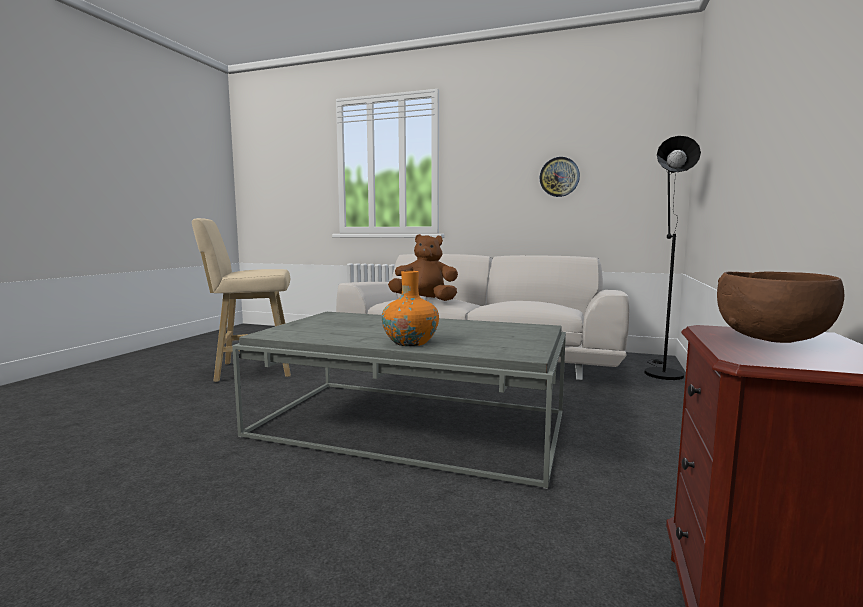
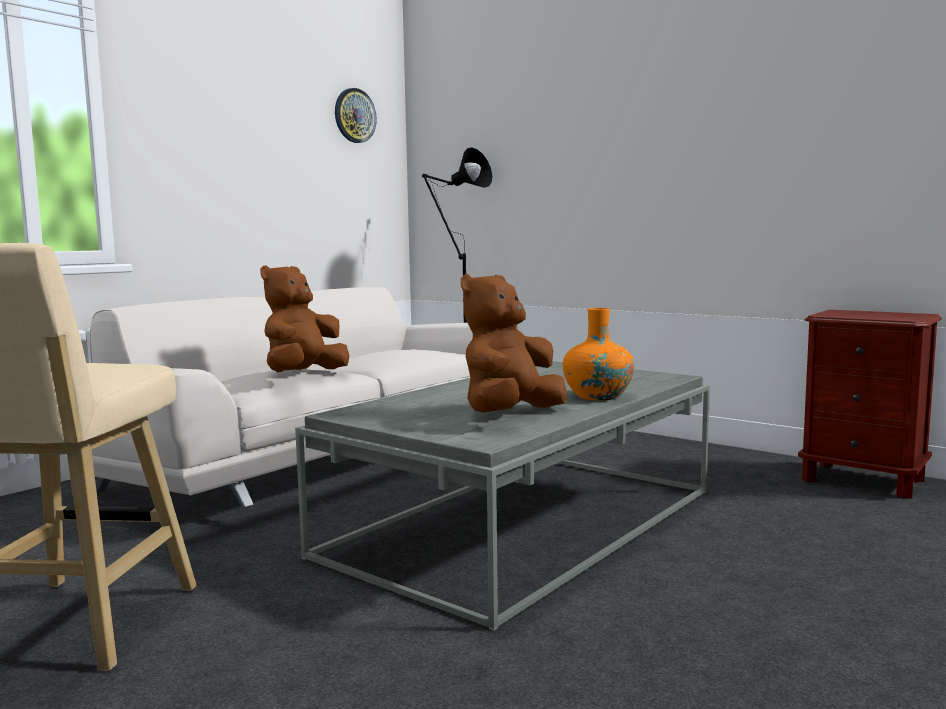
camera: 70 degrees left, 0 degrees up
(335, 332) = (510, 415): none -> brown plush toy
(559, 177) = (290, 174): wall clock -> wall clock (354, 115)
(772, 338) = (853, 314): brown bowl -> none

